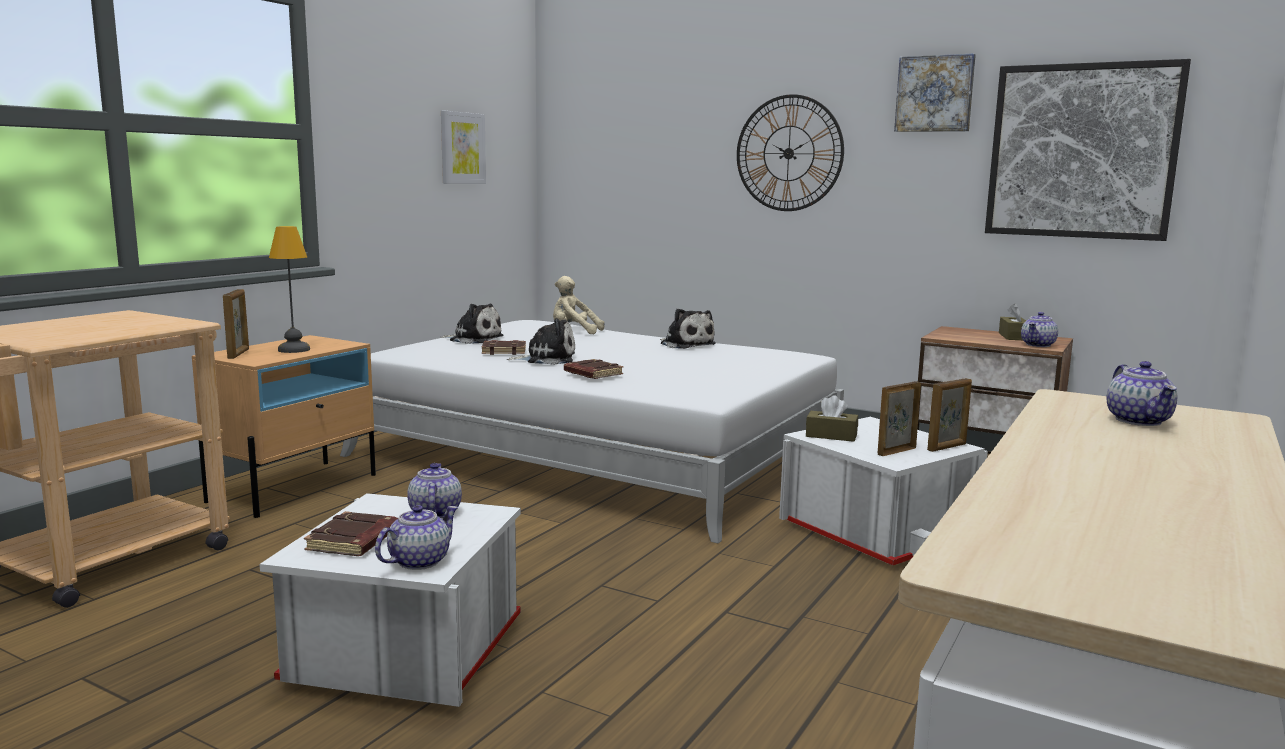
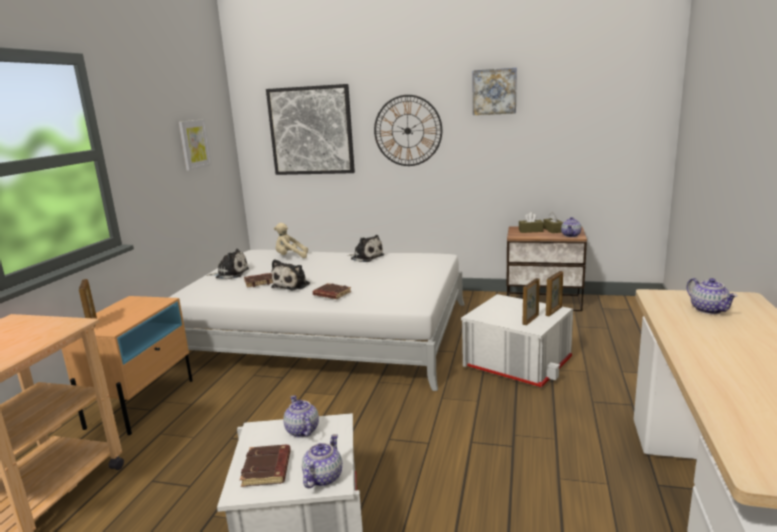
camera: 15 degrees left, 5 degrees up
(293, 350) = (129, 313): table lamp -> none
(547, 359) = (293, 285): plush toy -> plush toy turned 135 degrees clockwise
(831, 436) = (488, 314): brown tissue box -> brown tissue box (530, 231)
(1082, 151) = (580, 122): picture -> picture (311, 130)

